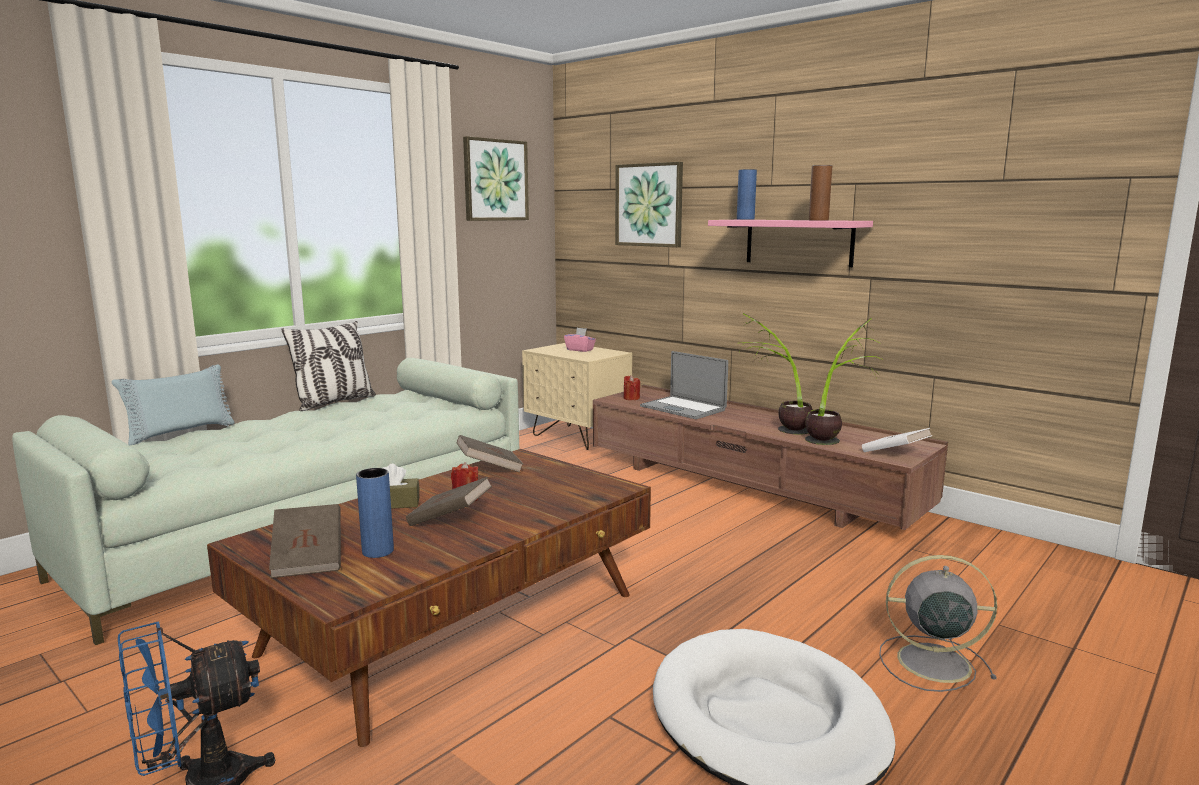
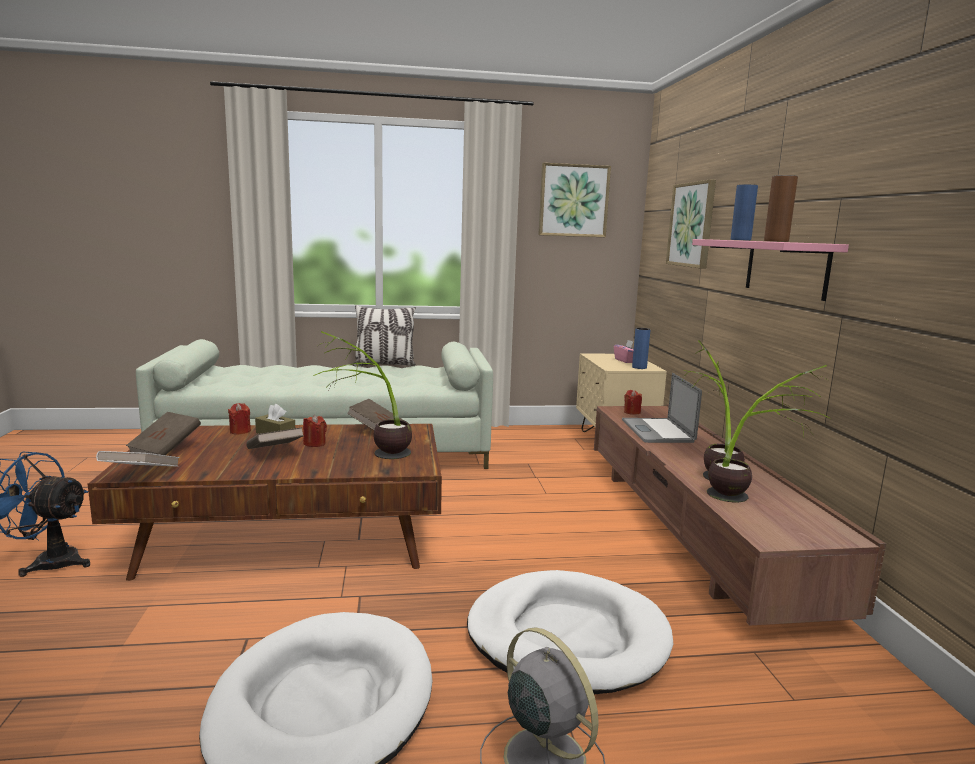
camera: 40 degrees right, 0 degrees up
(180, 433) = (271, 364): blue pillow -> none
(343, 514) = (240, 431): none -> red candle
(378, 551) = (199, 456): blue vase -> blue vase (639, 367)
(551, 491) = (371, 456): none -> potted plant
(815, 590) = (567, 637): none -> white dog bed
(894, 454) = (778, 533): white book -> white book (141, 474)

